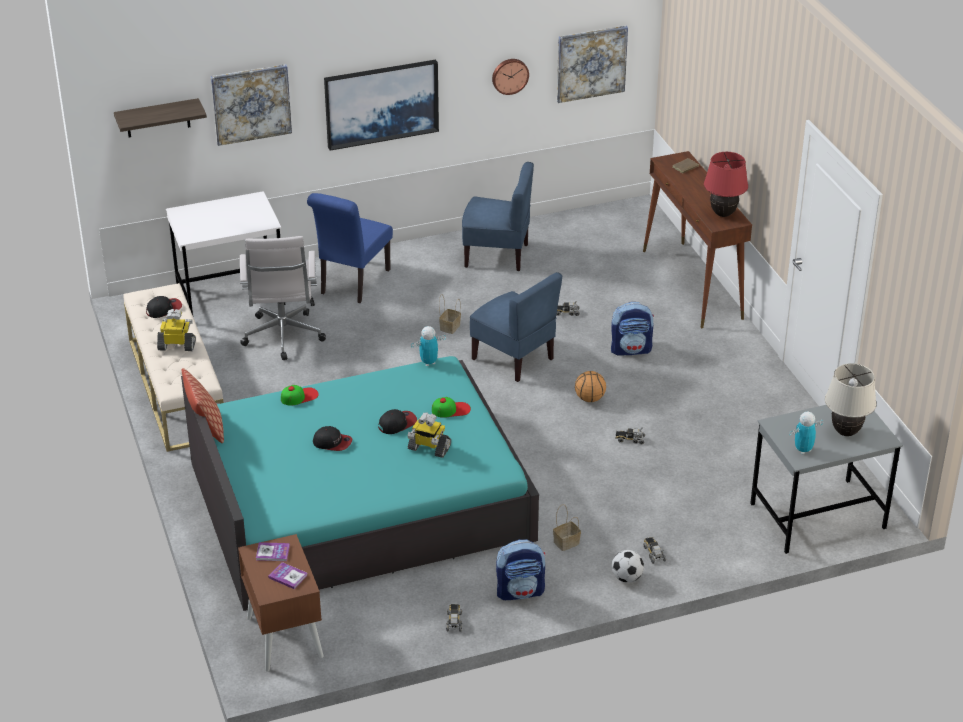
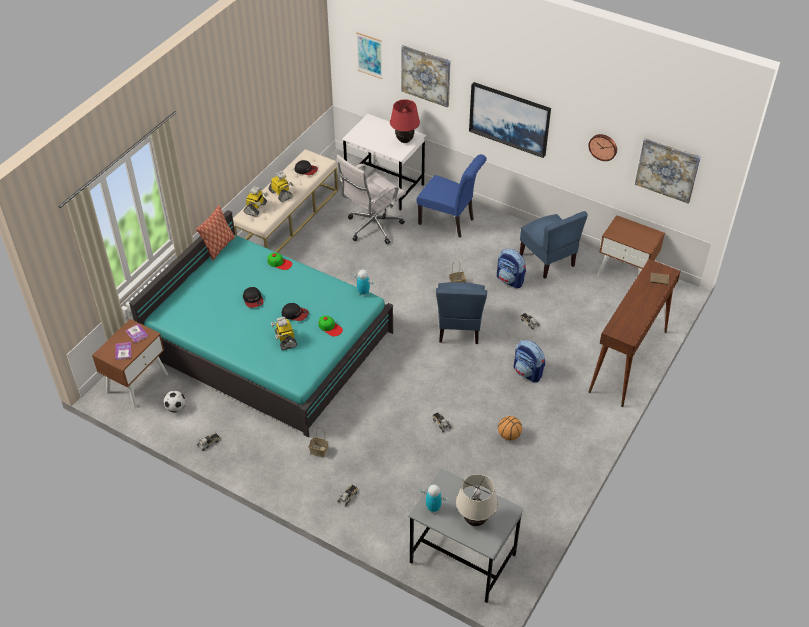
camera: 50 degrees right, 10 degrees up
(158, 118) = (369, 55): shelf -> picture
(173, 375) = (256, 208): none -> toy robot
(352, 284) = (449, 222): blue chair -> blue chair turned 135 degrees counterclockwise
(520, 591) = (258, 456): backpack -> backpack (510, 280)
(579, 222) = (625, 274): none -> brown nightstand
(590, 399) = (459, 383): basketball -> basketball (509, 435)
(626, 578) = (314, 497): football -> football (176, 408)
(723, 214) = (629, 326): red table lamp -> red table lamp (404, 140)

